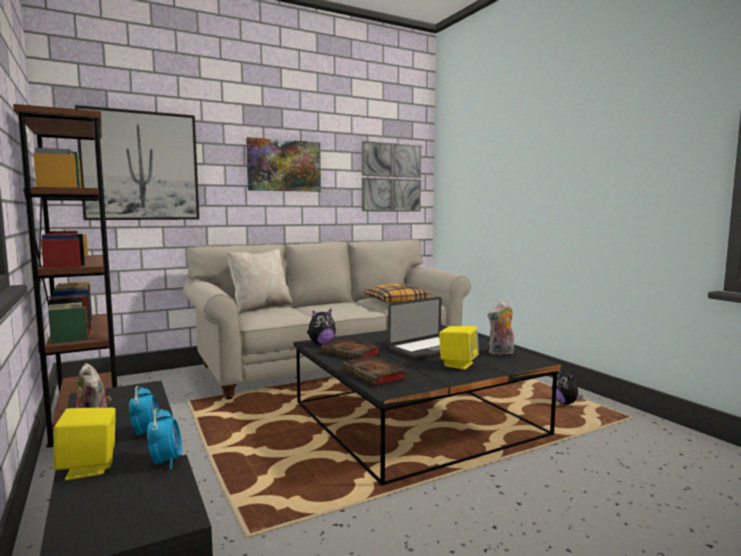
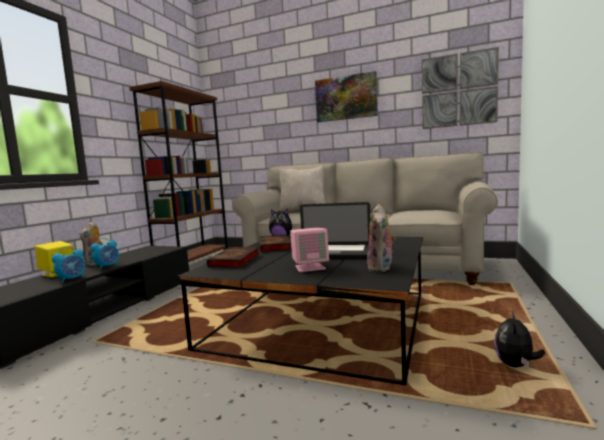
camera: 50 degrees right, 0 degrees up
(140, 166) = (251, 115): picture -> none
(396, 301) = (412, 214): pillow -> none
(458, 364) = (310, 267): yellow speaker -> pink speaker
(501, 353) = (381, 268): plush toy -> plush toy turned 105 degrees counterclockwise

